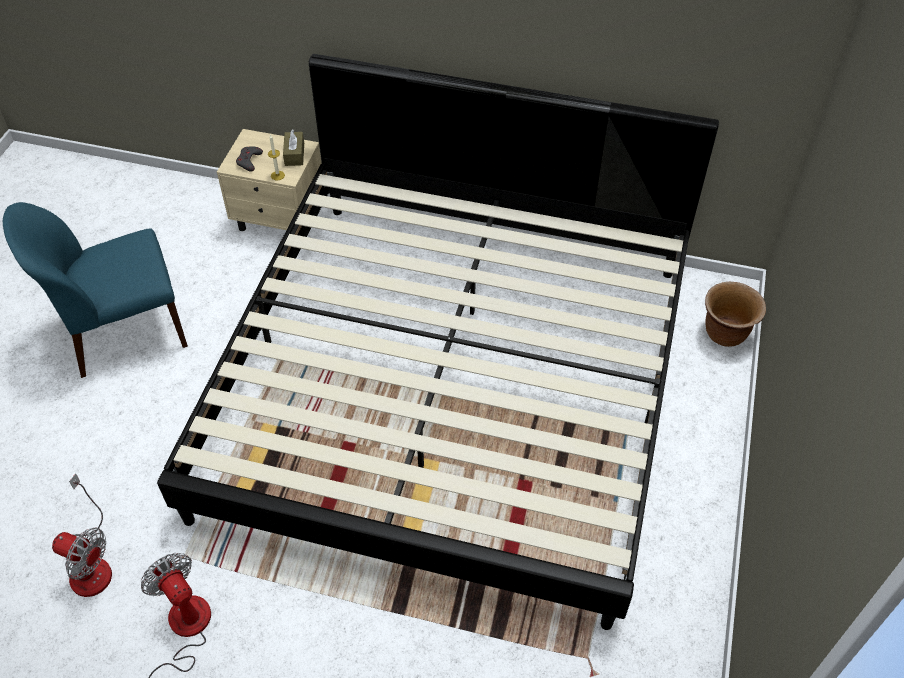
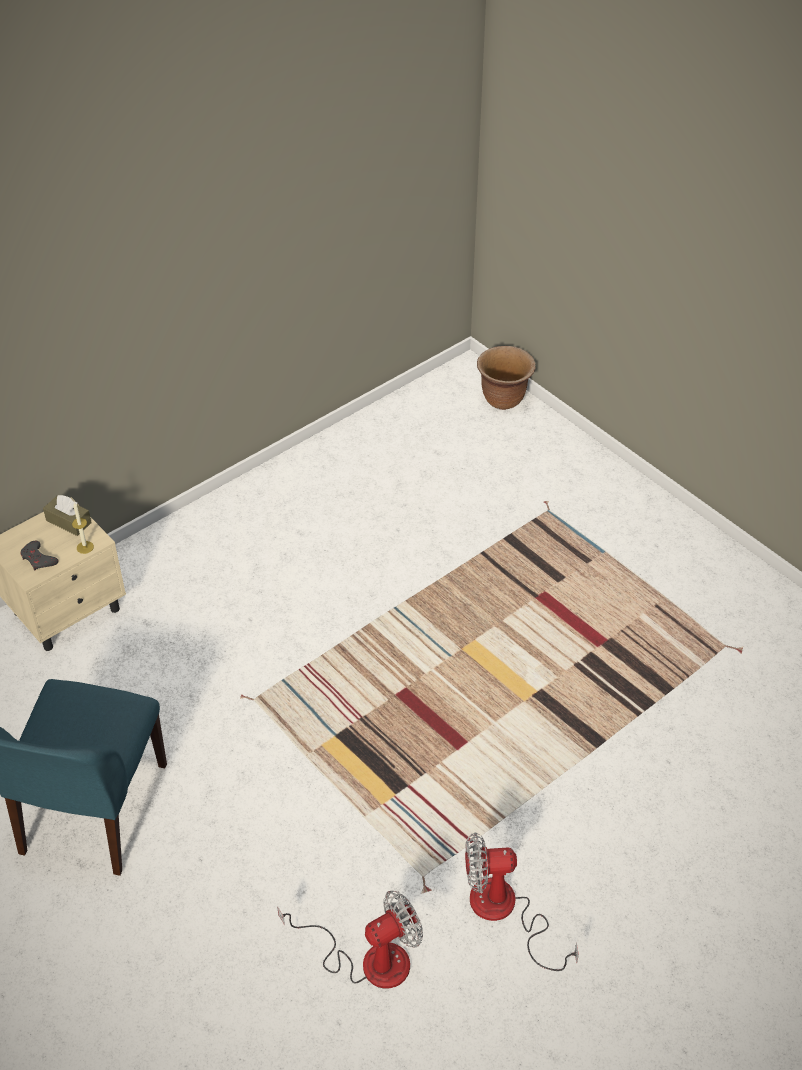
camera: 55 degrees left, 5 degrees down
(452, 384) = (400, 589): bed -> none

